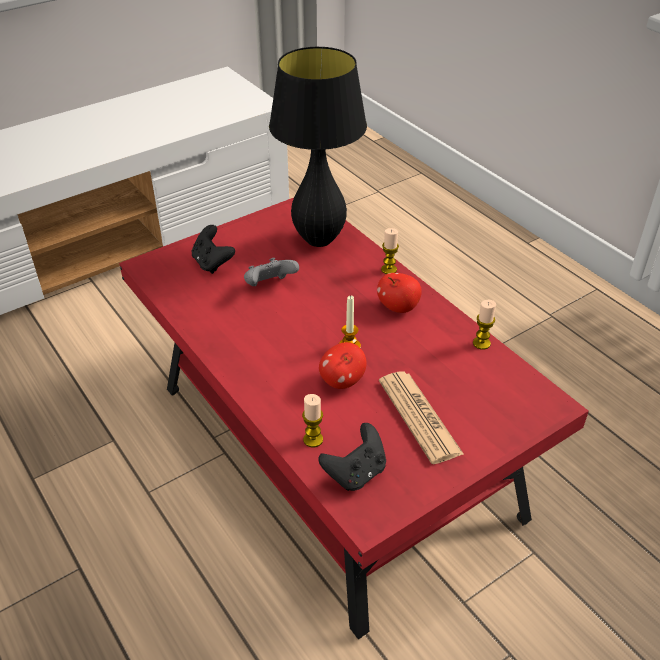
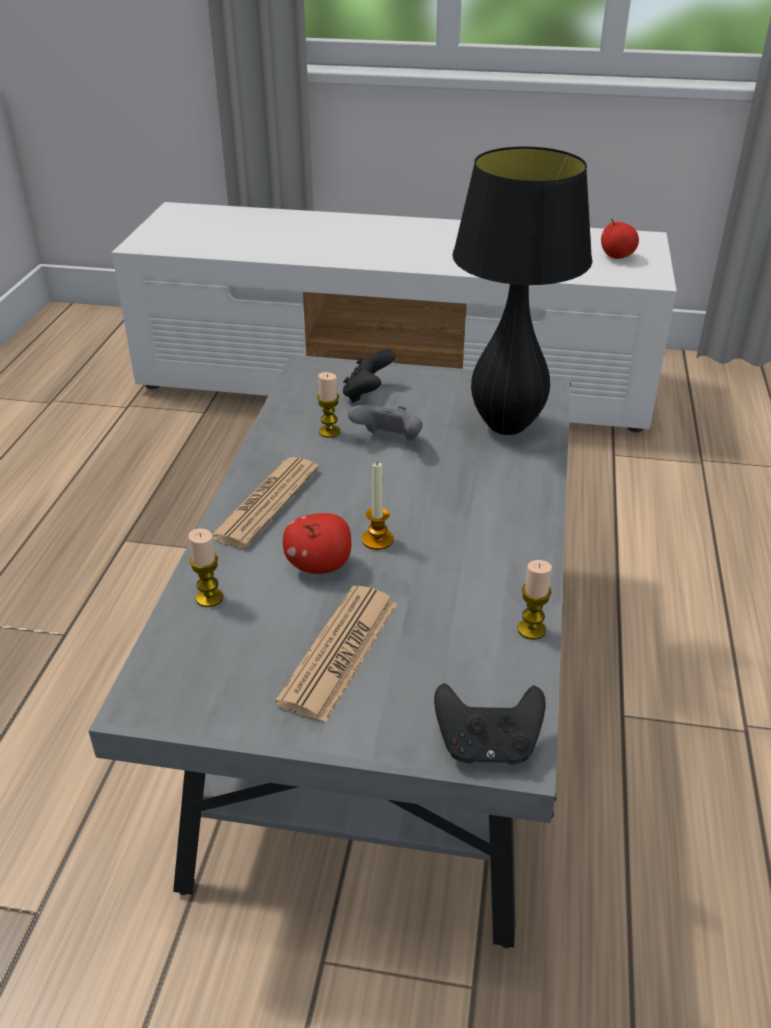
camera: 45 degrees right, 5 degrees down
(257, 366) = (266, 503): none -> newspaper
(332, 452) = (387, 699): red coffee table -> grey coffee table
(356, 473) = (197, 656): black game controller -> black game controller (487, 746)
(389, 269) = (540, 493): candle -> candle (329, 432)
(398, 307) = (491, 535): apple -> apple (616, 257)

